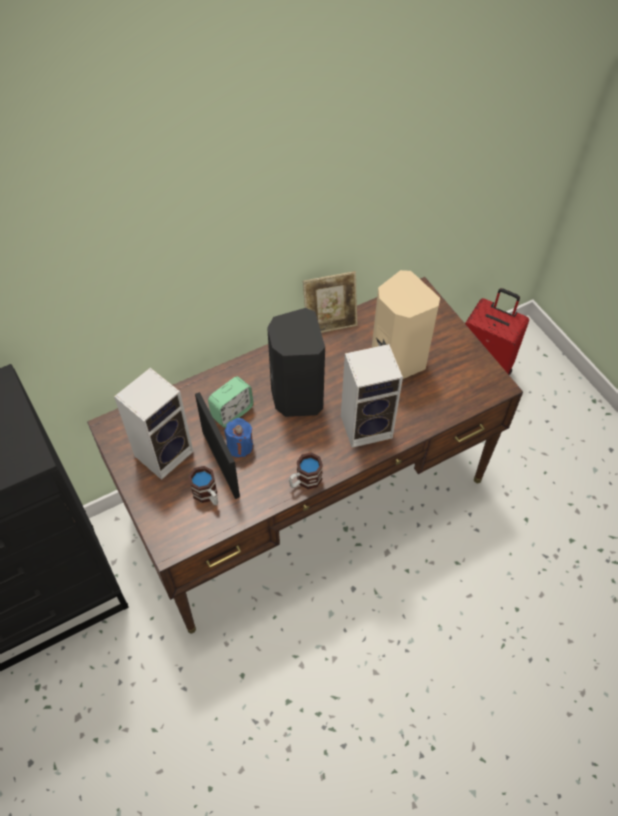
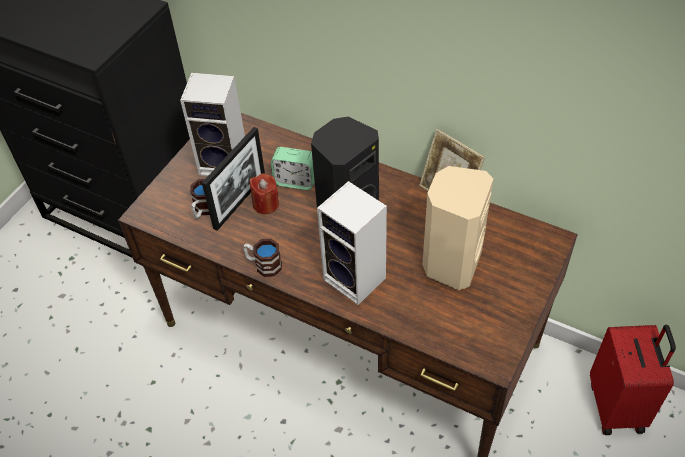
camera: 60 degrees right, 5 degrees down
(240, 446) = (266, 204): blue candle -> red candle

